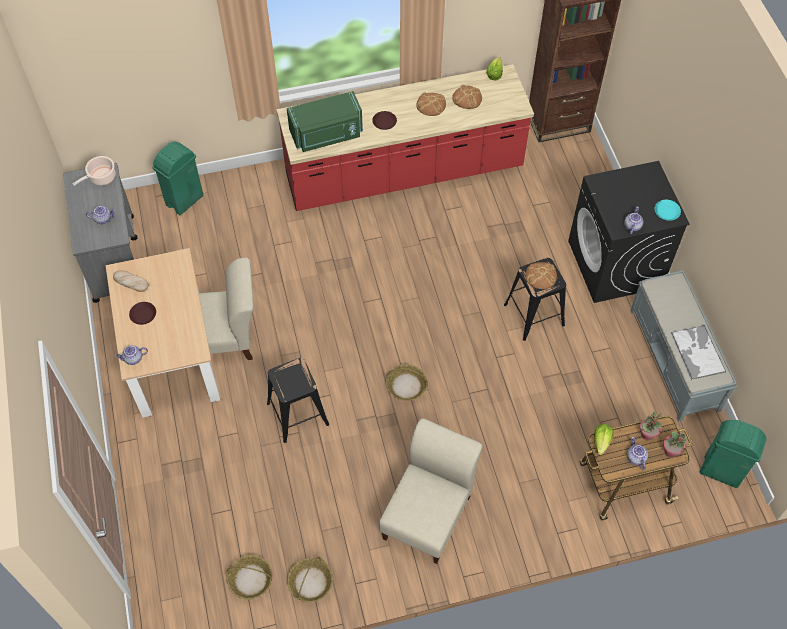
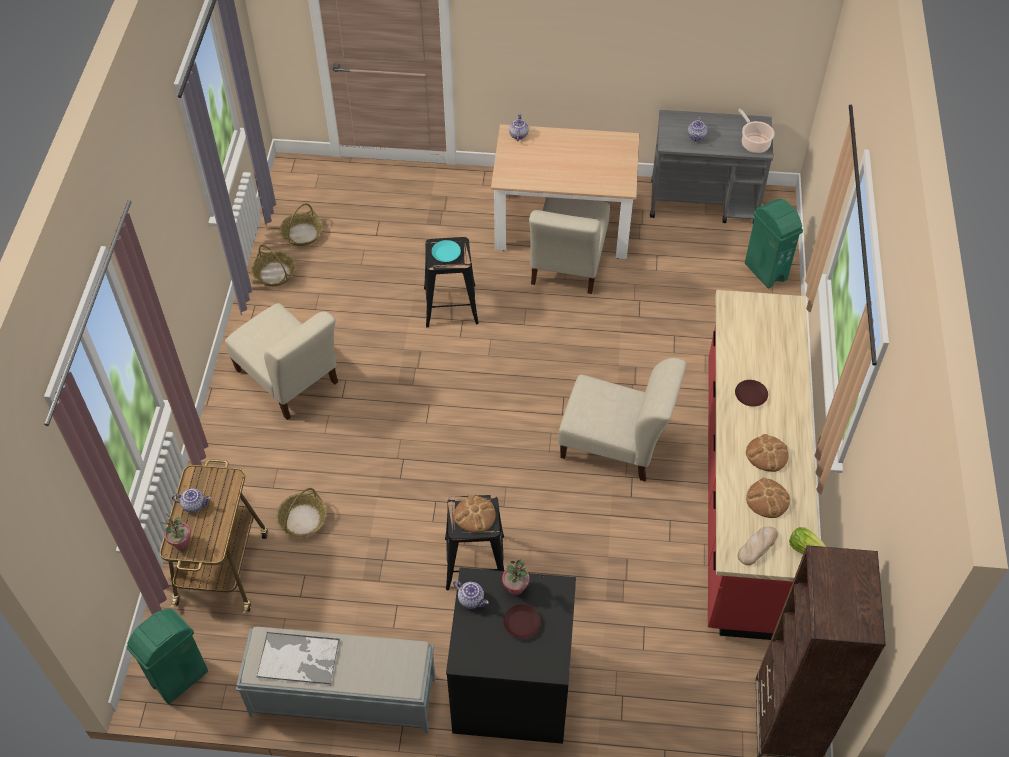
camera: 110 degrees right, 5 degrees down
(130, 282) = (610, 147): bread -> bread (757, 546)
(143, 315) = (565, 149): brown plate -> brown plate (521, 623)
(327, 135) = (747, 333): green microwave -> none
(395, 257) = (615, 445): none -> beige chair
(406, 386) = (439, 404): basket -> basket (302, 519)
(601, 441) = (229, 479): lettuce -> none
(647, 434) = (213, 528): potted plant -> potted plant (515, 587)
(667, 212) = (476, 653): turquoise plate -> turquoise plate (446, 253)

